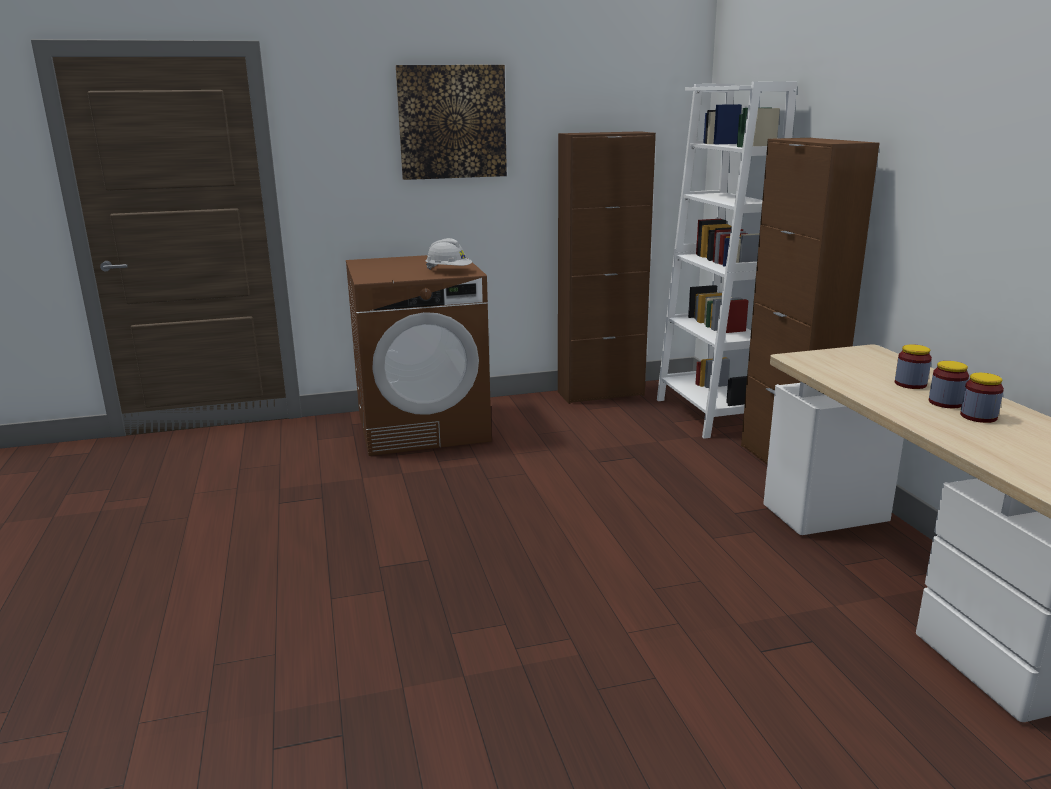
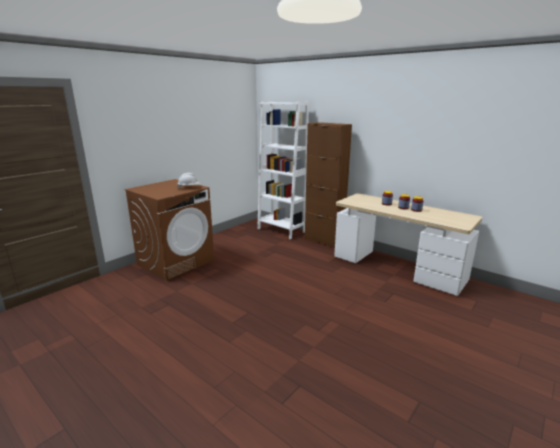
camera: 35 degrees left, 0 degrees up
(452, 122) = (165, 118): picture -> none
(600, 393) = (233, 231): brown cabinet -> none

